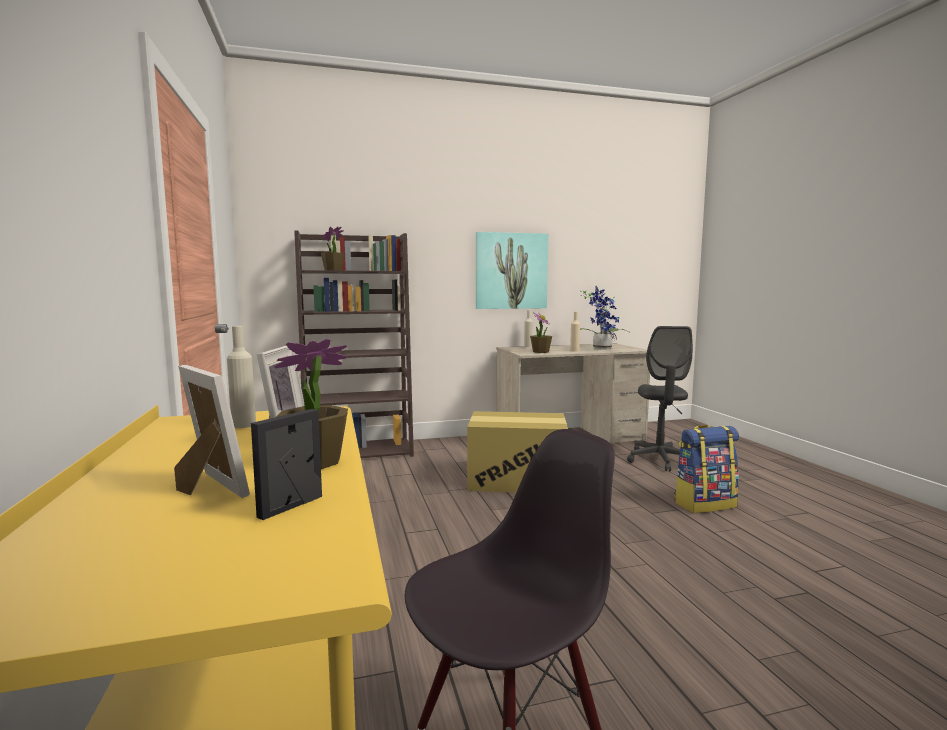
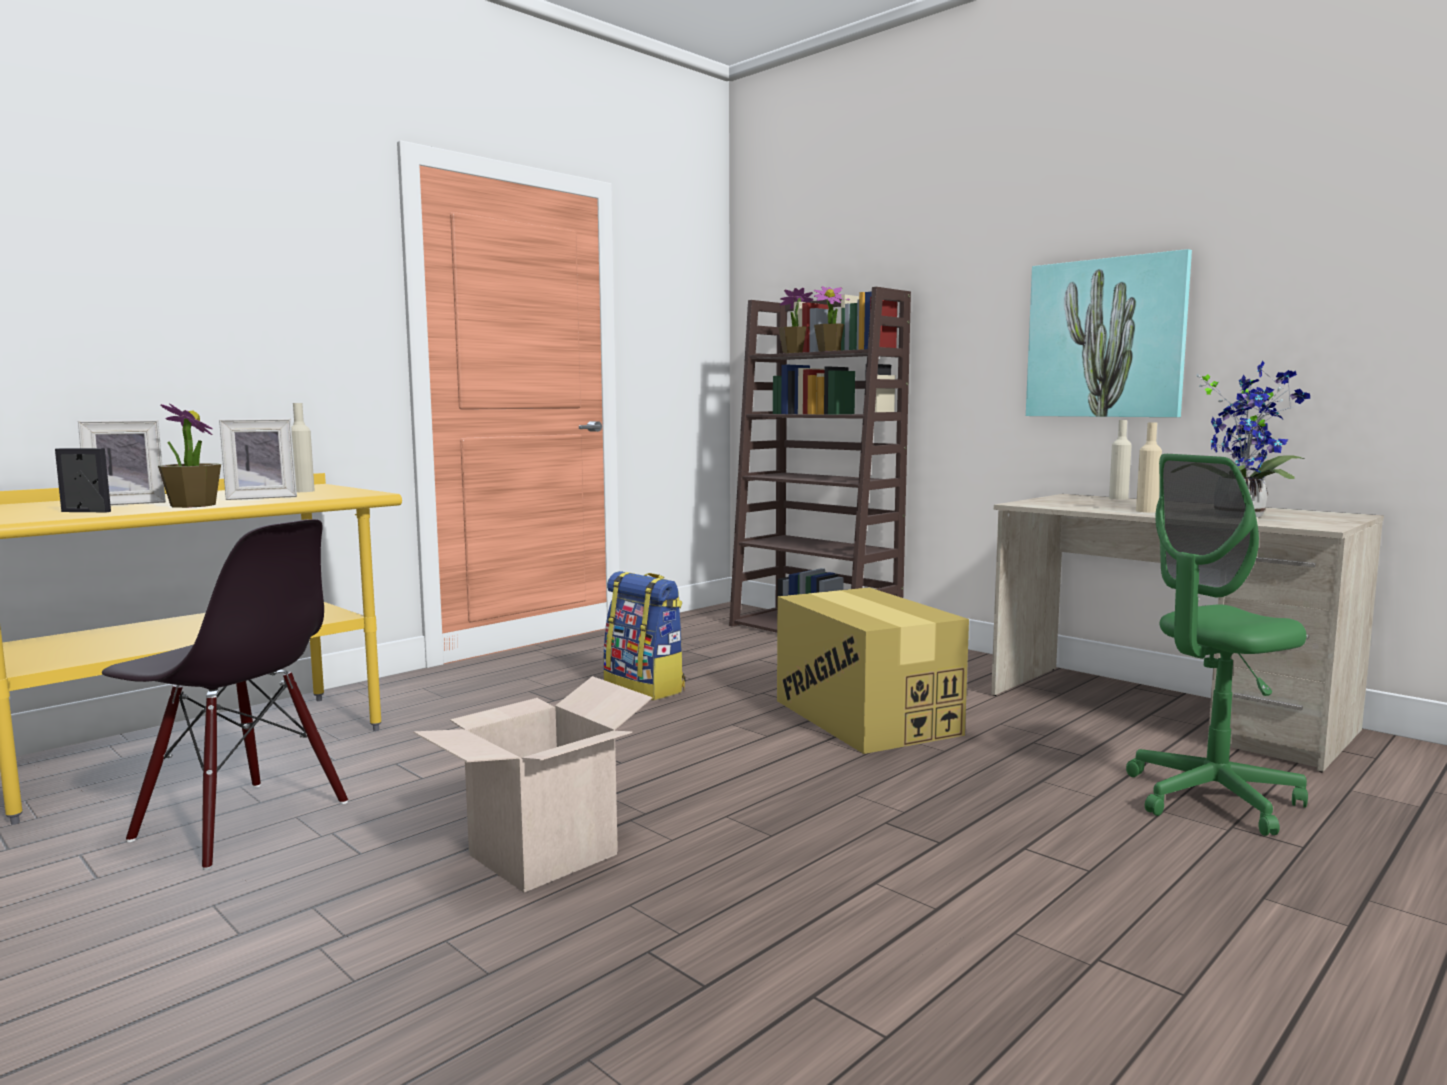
camera: 60 degrees right, 0 degrees up
(206, 489) = (126, 503): picture frame -> picture frame turned 45 degrees clockwise
(540, 352) = (1069, 505): potted plant -> potted plant (831, 351)
(650, 605) = (542, 854): none -> cardboard box
(659, 460) = (1211, 799): grey office chair -> green office chair
(704, 504) = (1013, 864): backpack -> backpack (646, 688)

